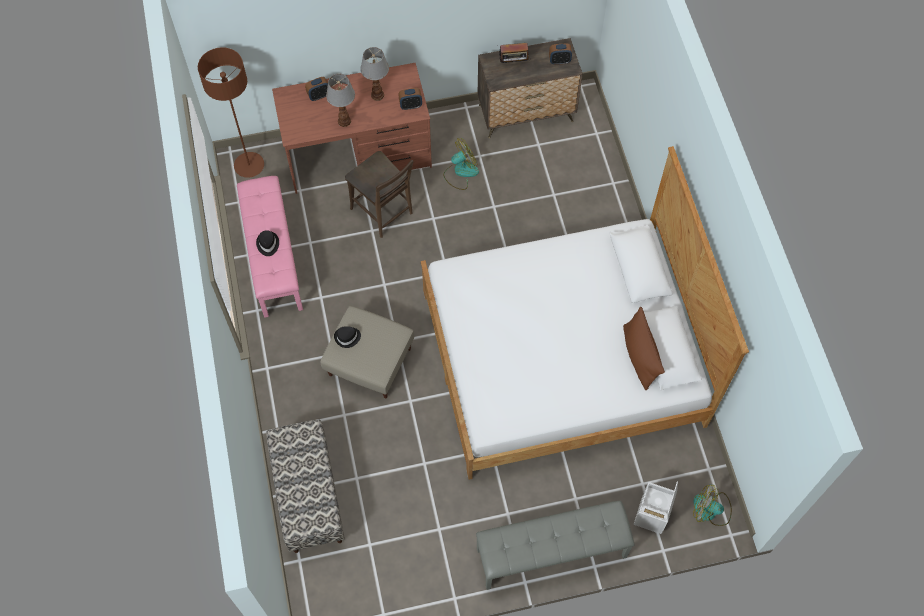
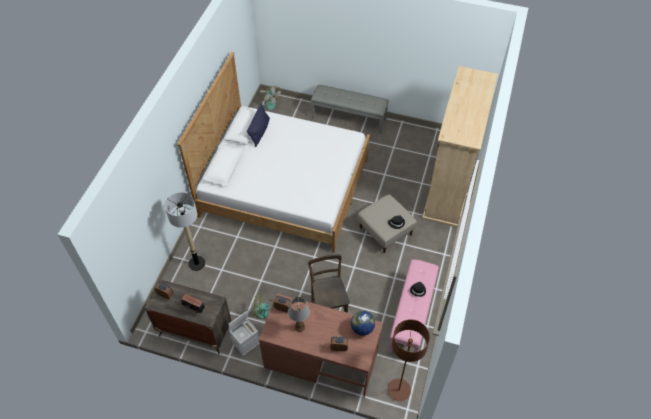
camera: 150 degrees left, 10 degrees down
(303, 127) = (362, 328): none -> globe
(308, 495) = (449, 186): bench -> beige wardrobe
(345, 121) = (332, 319): table lamp -> none
(591, 186) = (196, 263): none -> floor lamp
(639, 356) = (259, 131): brown pillow -> blue pillow
(652, 515) = (295, 112): white storage box -> white storage box (246, 342)

